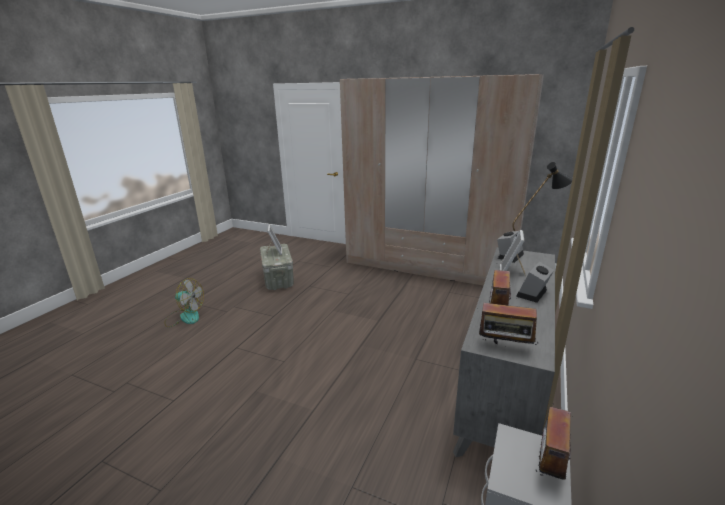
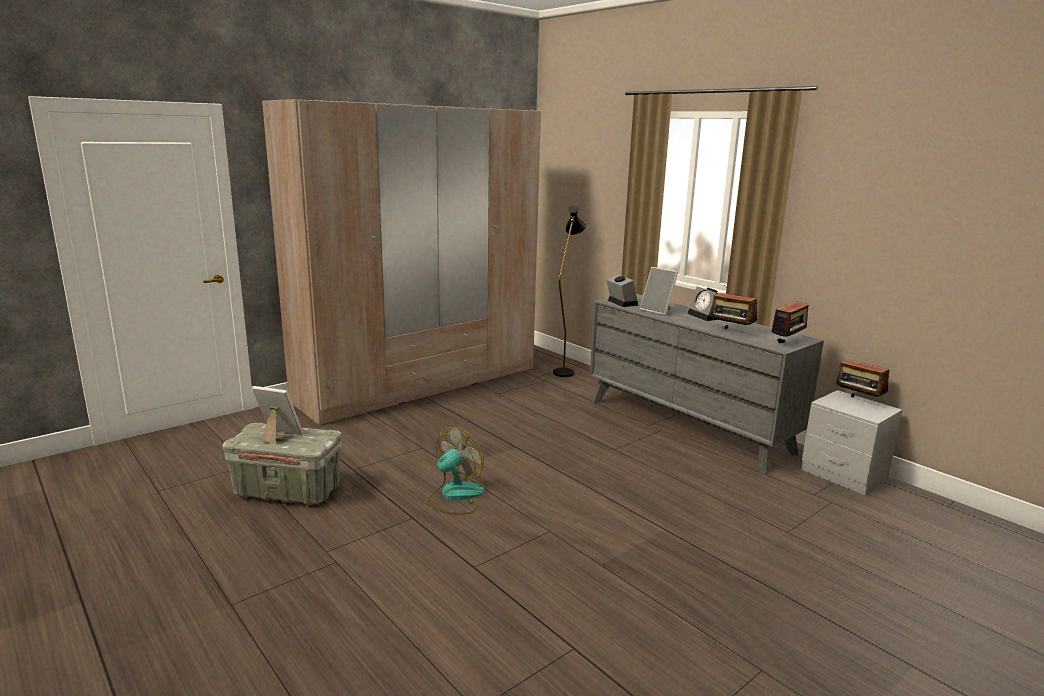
camera: 65 degrees left, 5 degrees down
(185, 317) = (292, 616): fan -> fan (455, 496)

